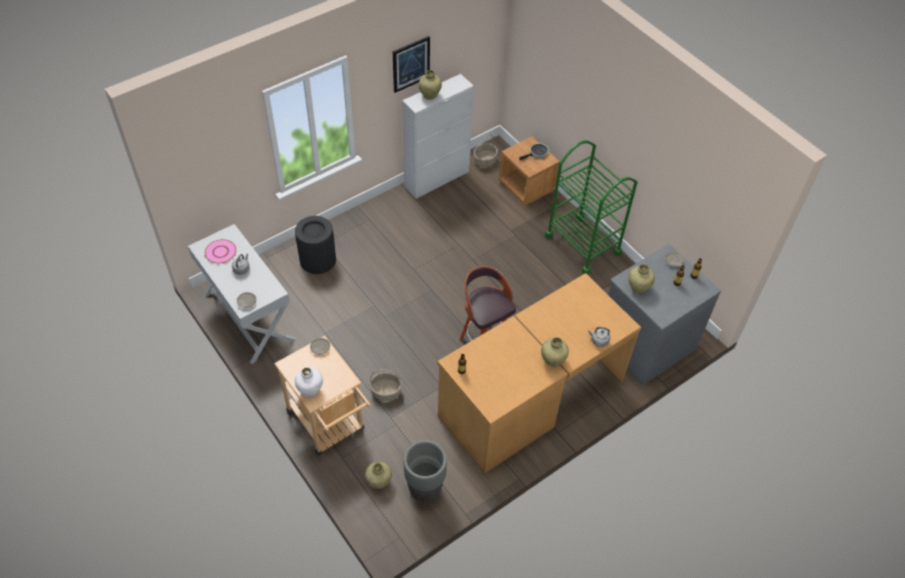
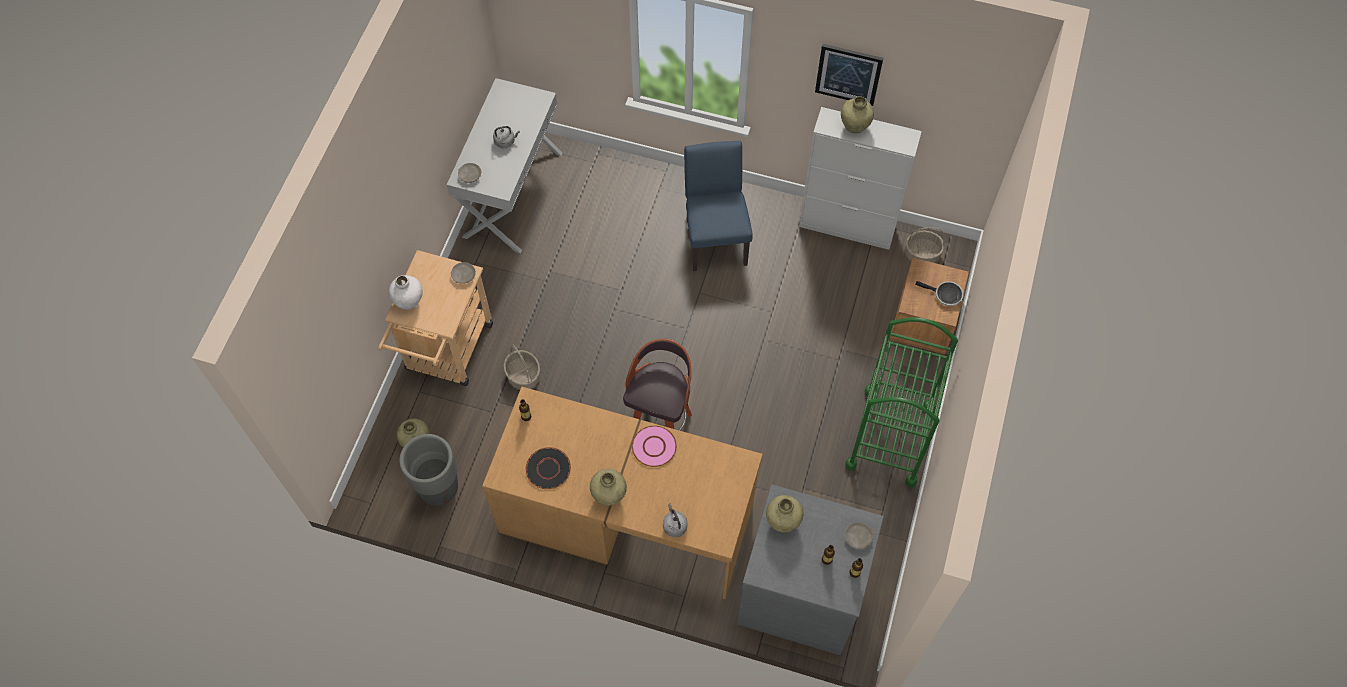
camera: 55 degrees right, 10 degrees up
(220, 252) = (510, 109): pink plate -> pink plate (653, 446)
(317, 259) = (633, 198): black trash can -> none
(384, 238) = (715, 236): none -> blue chair
(508, 381) = (548, 469): none -> black plate

